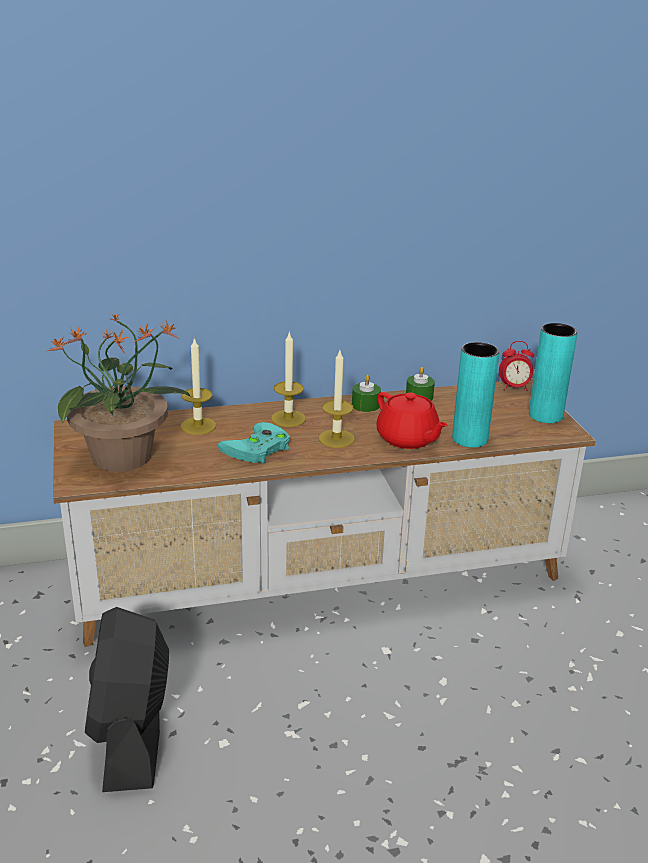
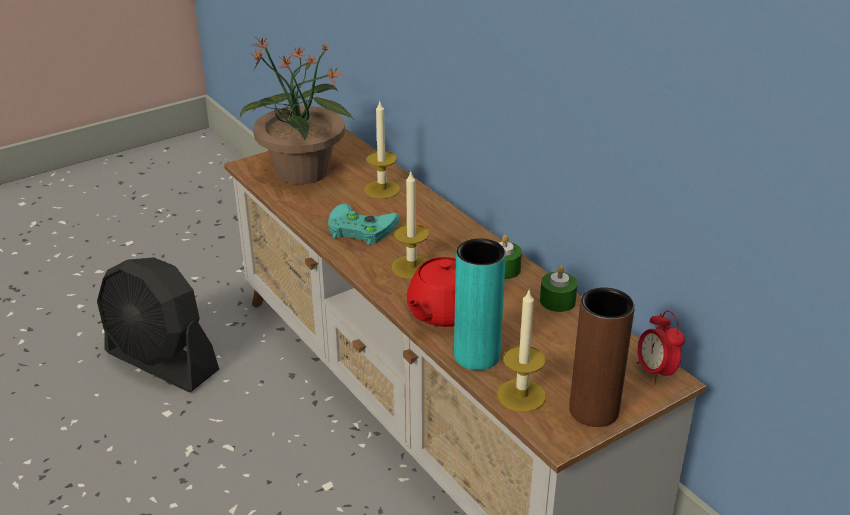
camera: 70 degrees right, 5 degrees up
(131, 735) = (161, 362): black fan -> black fan turned 120 degrees counterclockwise
(288, 418) = (434, 231): candle -> candle (521, 395)
(545, 415) = (593, 410): turquoise vase -> brown vase

